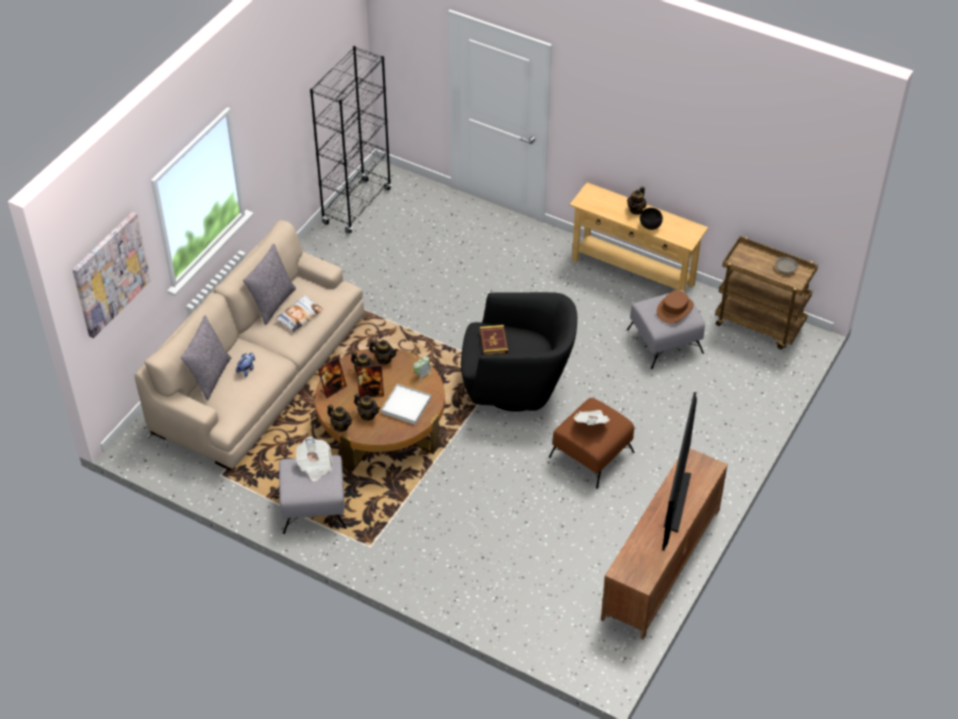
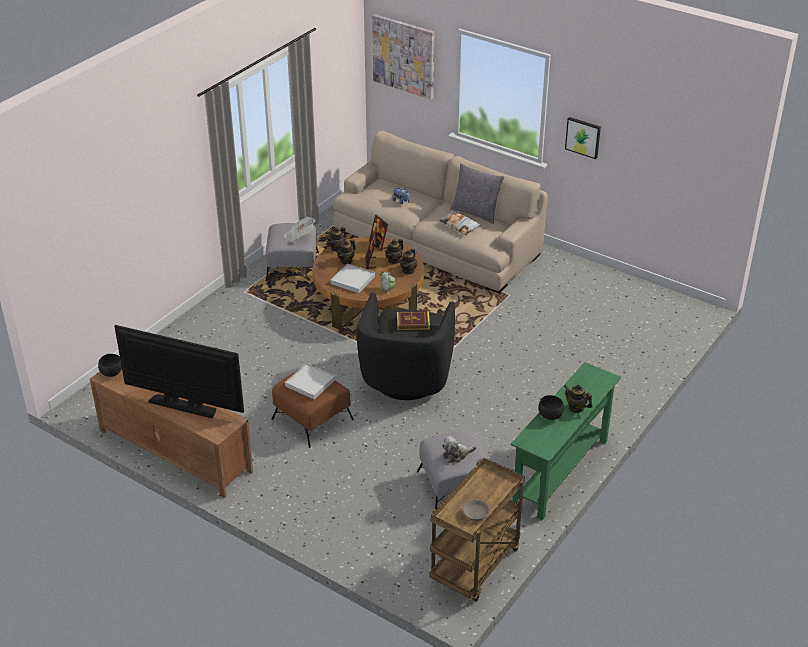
camera: 95 degrees right, 10 degrees down
(209, 376) = (396, 186): grey pillow -> none
(267, 147) = (583, 137): none -> picture
(357, 206) = (648, 295): black bookcase -> none
(591, 423) = (310, 383): newspaper -> white tray
(633, 272) = (561, 473): beige console table -> green console table
(636, 576) = (112, 373): none -> black bowl
(674, 309) = (456, 455): brown hat -> plush toy

